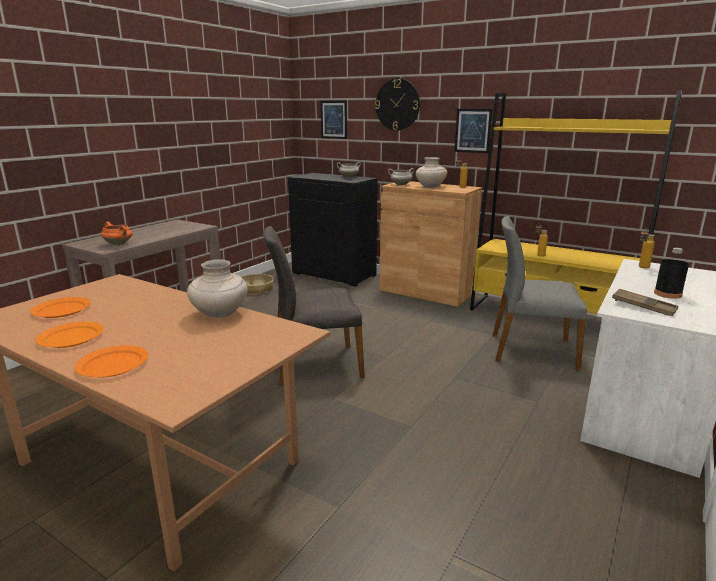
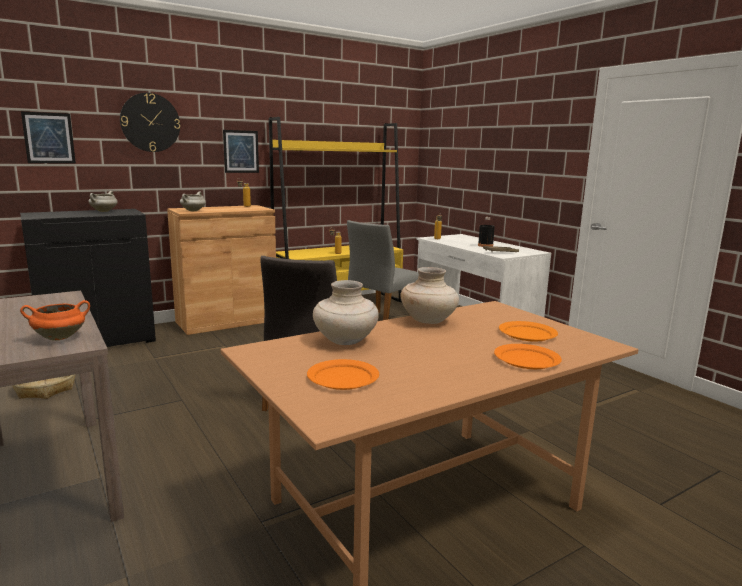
camera: 65 degrees left, 5 degrees down
(71, 337) = (445, 373): orange plate -> orange plate (527, 334)
(430, 186) = (224, 209): beige vase -> beige vase (345, 341)

